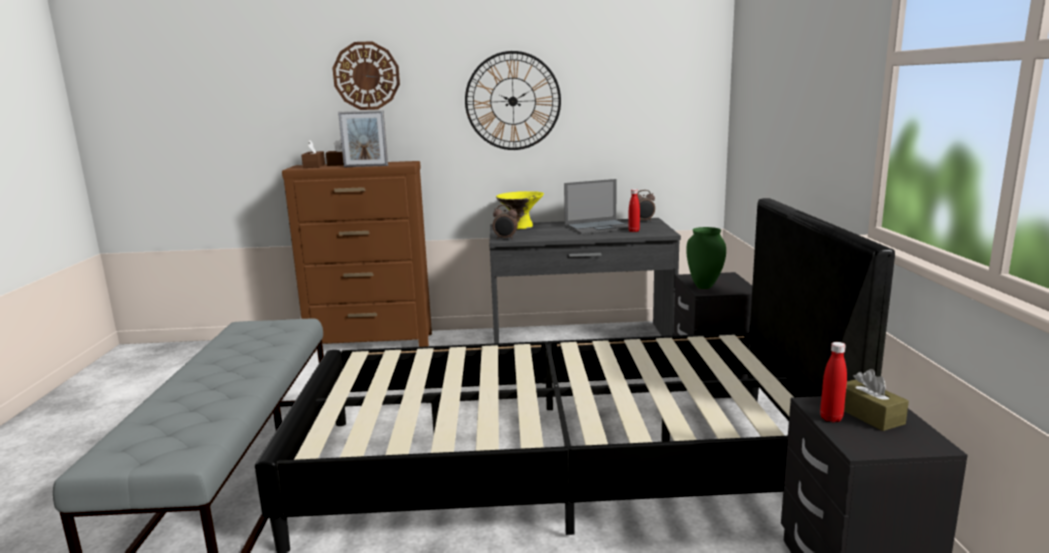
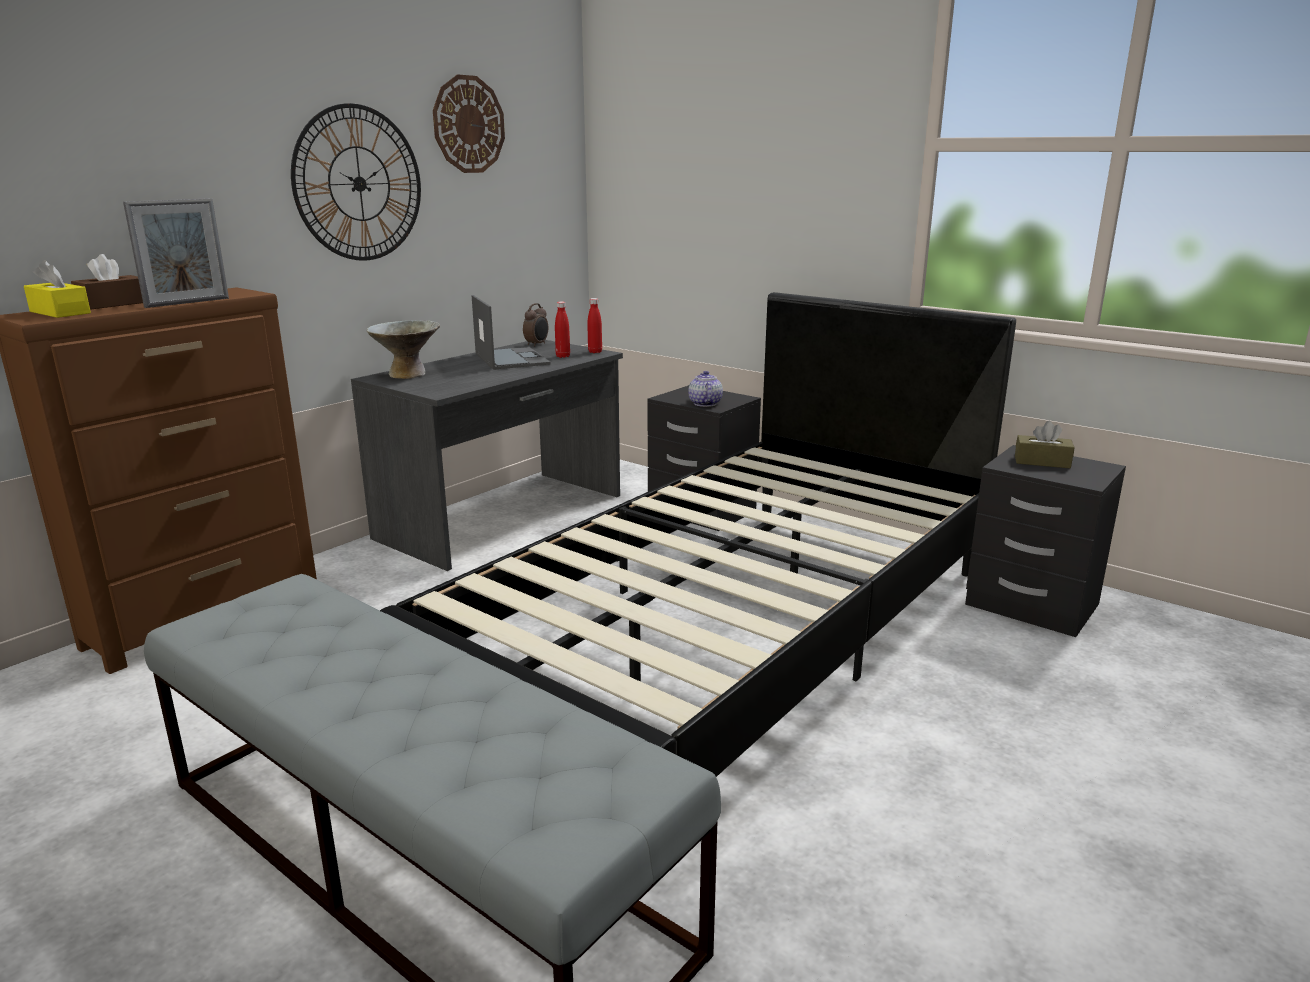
camera: 50 degrees left, 5 degrees up
(314, 166) = (60, 312): brown tissue box -> yellow tissue box
(366, 76) = (116, 133): wall clock -> wall clock (468, 124)
(505, 238) = (440, 391): alarm clock -> none
(521, 226) = (408, 374): yellow bowl -> grey bowl
(599, 227) = (511, 359): laptop -> laptop turned 45 degrees counterclockwise
(703, 287) = (704, 403): green vase -> teapot
(831, 418) = (1033, 471): red bottle -> red bottle (595, 352)

